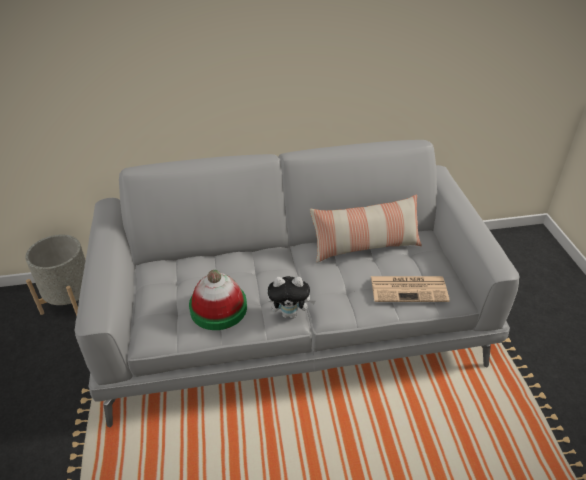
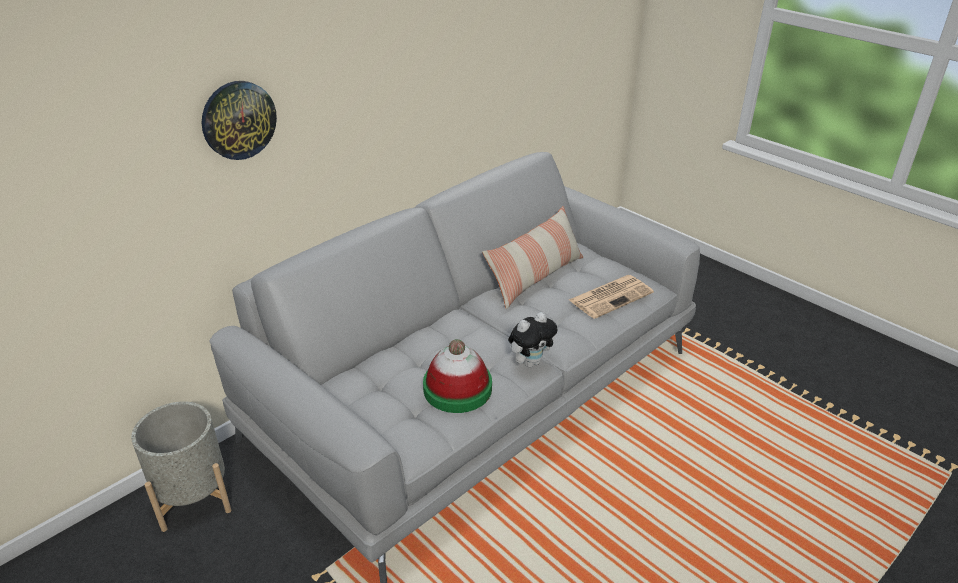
camera: 35 degrees left, 5 degrees down
(131, 50) = (238, 120): none -> wall clock

